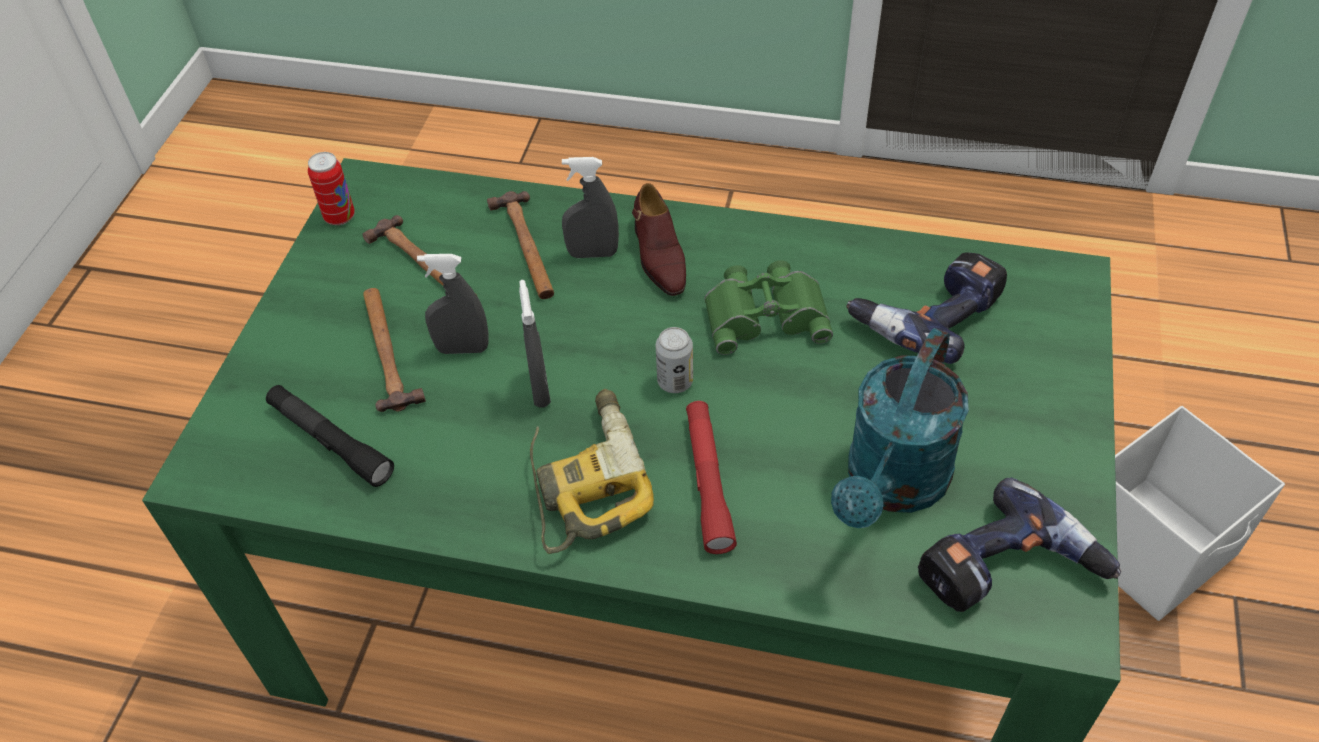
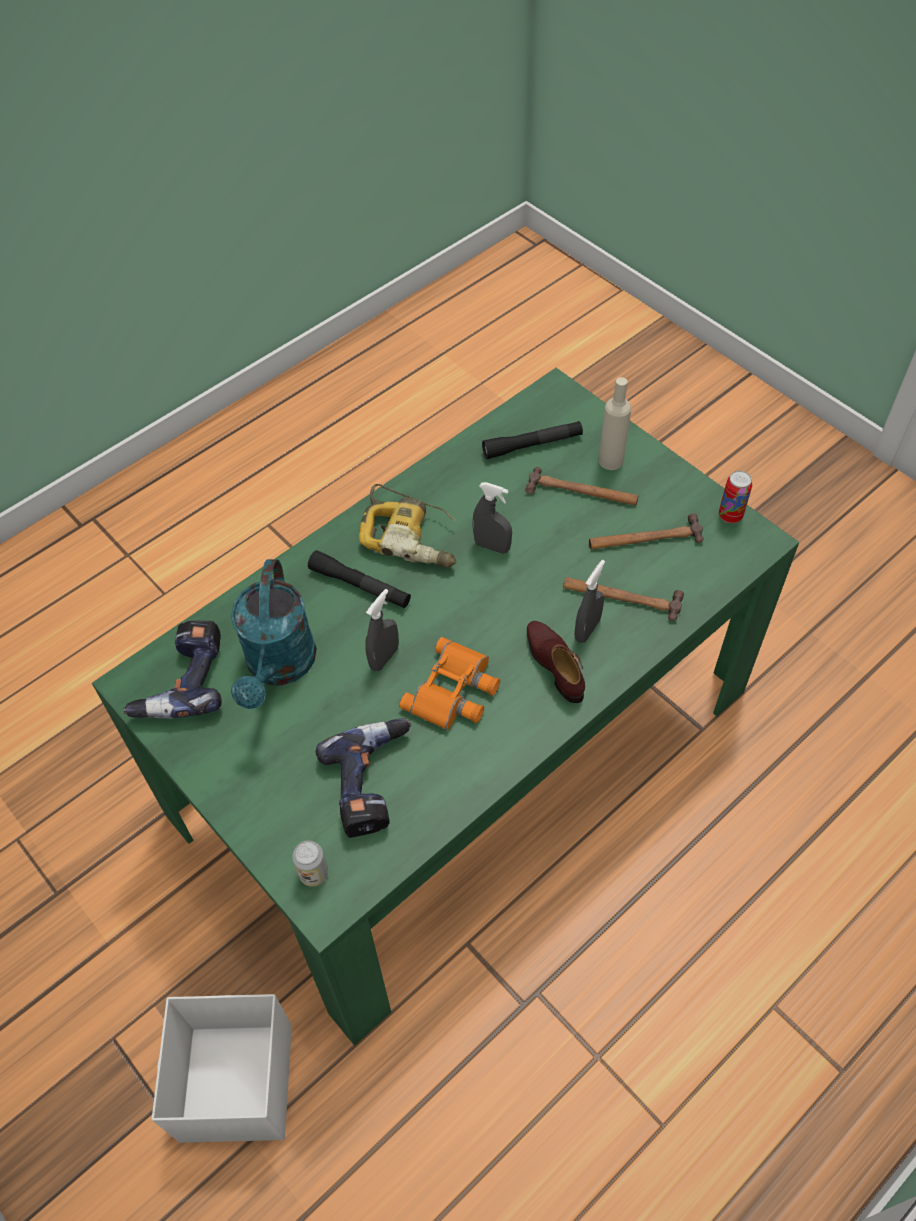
camera: 125 degrees right, 5 degrees up
(311, 351) = (611, 460): none -> beige bottle
(462, 348) = (555, 526): grey spray bottle -> grey spray bottle (384, 658)
(658, 256) = (555, 664): brown shoe -> brown shoe turned 45 degrees clockwise
(675, 382) = (441, 611): can -> can (313, 873)
(708, 482) = (360, 586): red flashlight -> black flashlight
(765, 313) = (454, 691): green binoculars -> orange binoculars
(891, 485) = (279, 667): turquoise watering can -> turquoise watering can turned 150 degrees counterclockwise

